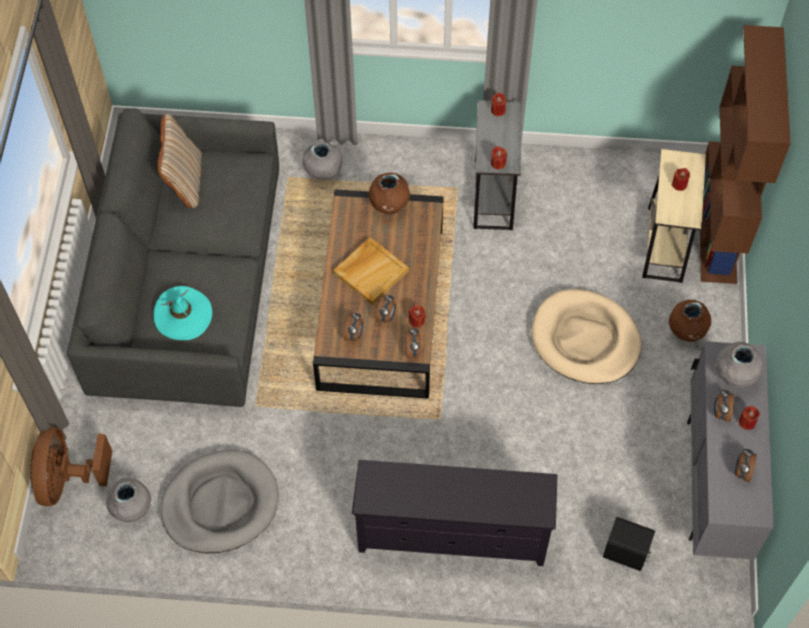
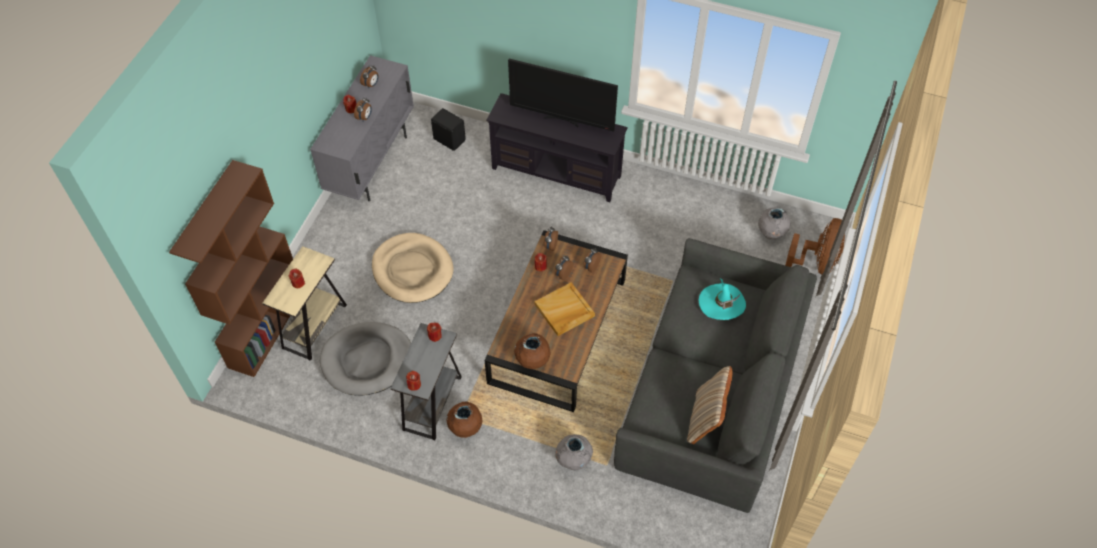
camera: 165 degrees left, 5 degrees down
(220, 504) = (708, 224): grey dog bed -> grey dog bed (367, 360)
(449, 501) = (562, 119): none -> television
(686, 332) = (336, 258): brown vase -> brown vase (465, 428)
(734, 376) = (343, 135): grey vase -> none

